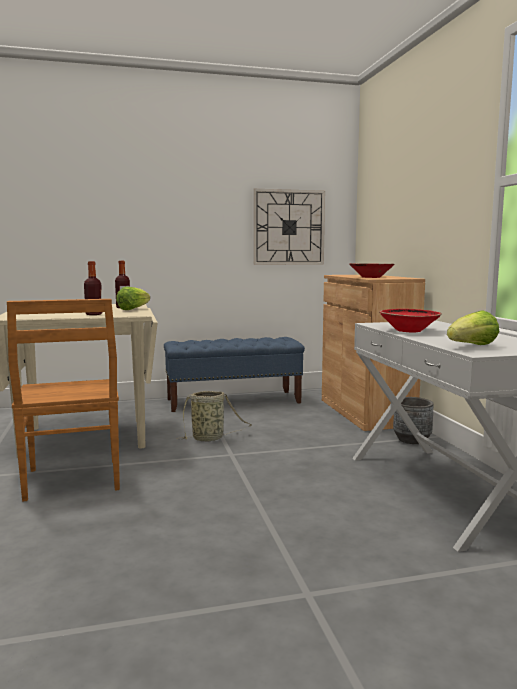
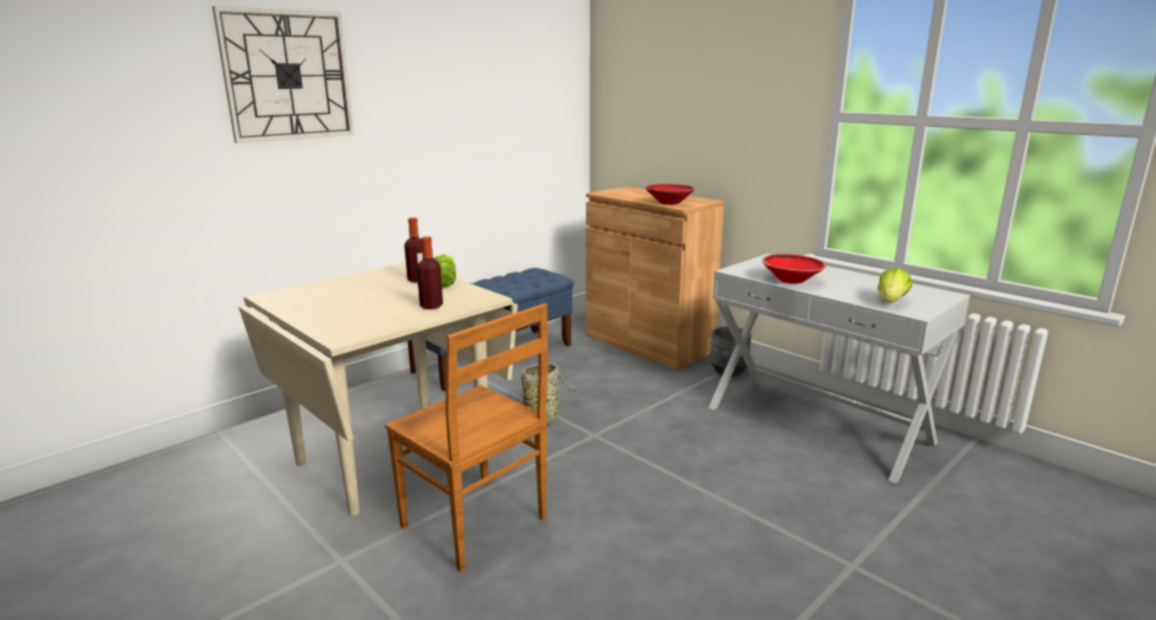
camera: 30 degrees left, 10 degrees up
(288, 227) = (526, 132): wall clock -> wall clock (287, 76)

